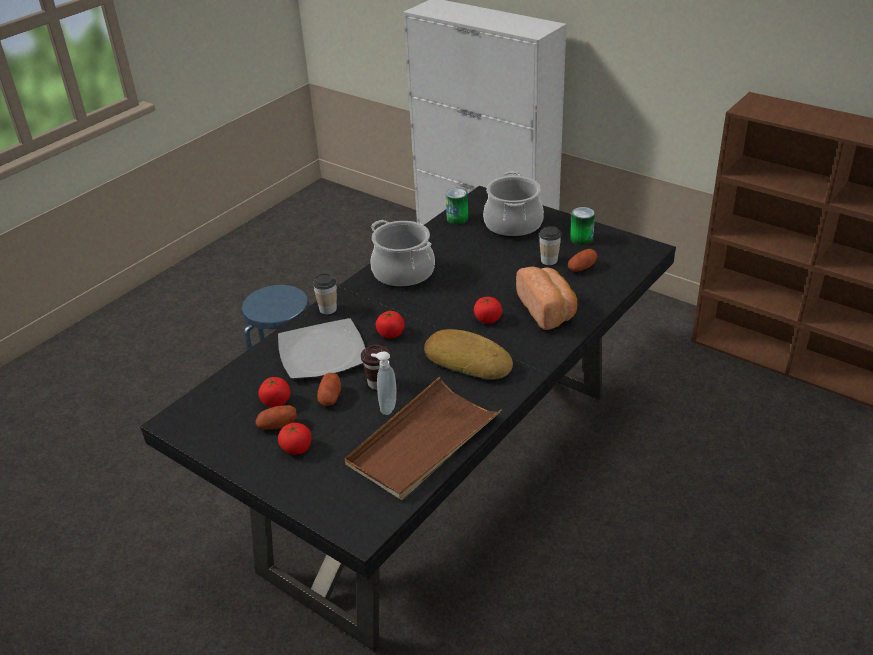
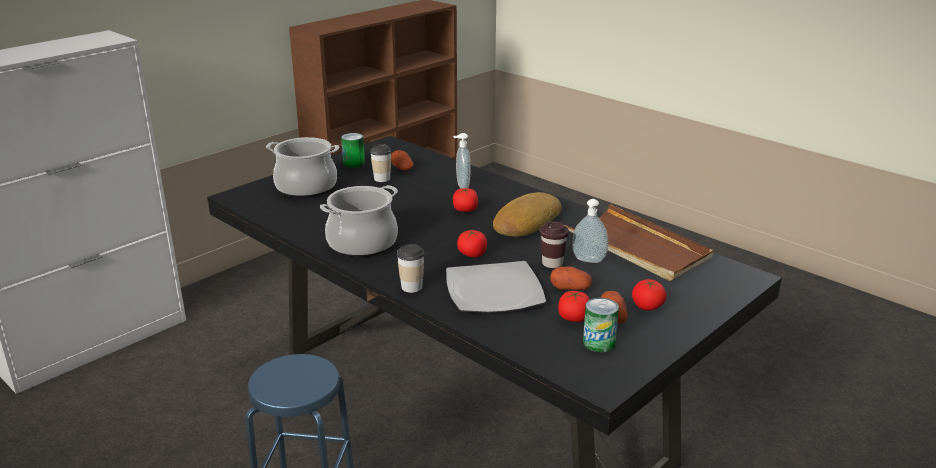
camera: 85 degrees left, 10 degrees down
(457, 218) = (270, 211): can -> can (599, 342)
(548, 310) = (461, 186): bread -> soap dispenser

